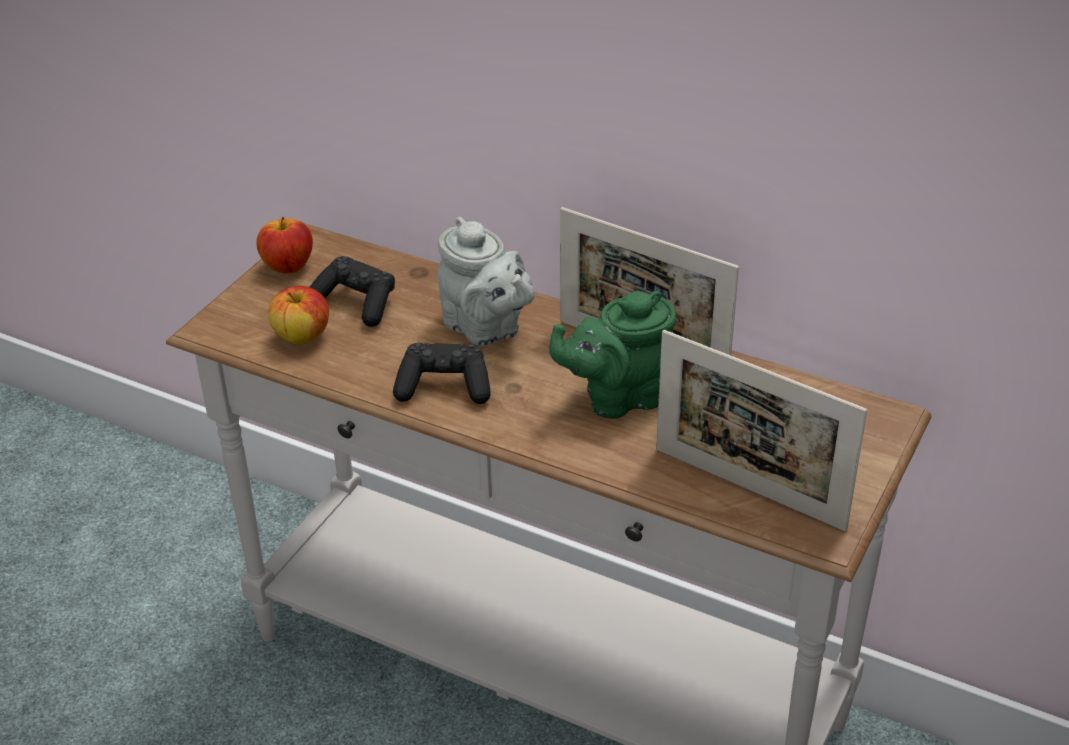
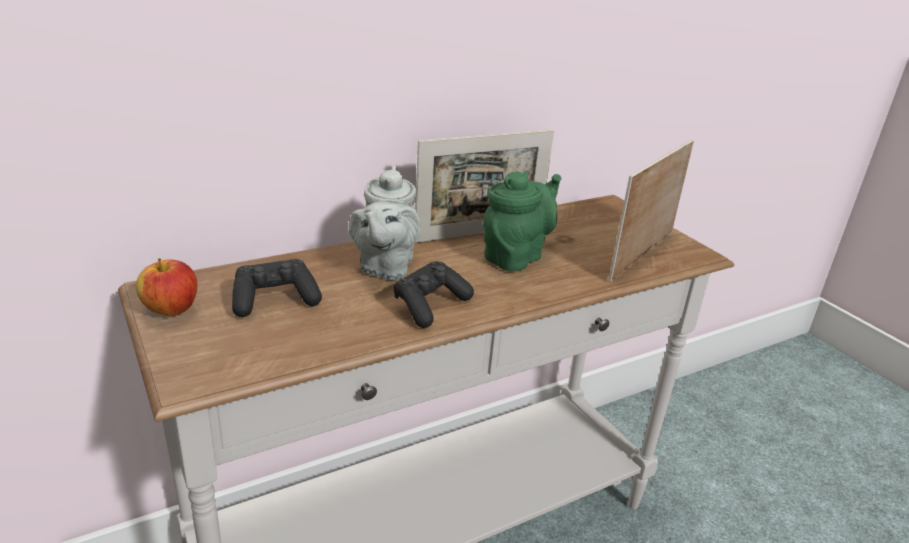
camera: 60 degrees left, 10 degrees down
(302, 337) = (279, 339): apple -> none
(486, 329) = (385, 267): grey teapot -> grey teapot turned 105 degrees clockwise
(617, 397) = (516, 256): green teapot -> green teapot turned 150 degrees counterclockwise
(748, 488) = (642, 255): picture frame -> picture frame turned 150 degrees clockwise

